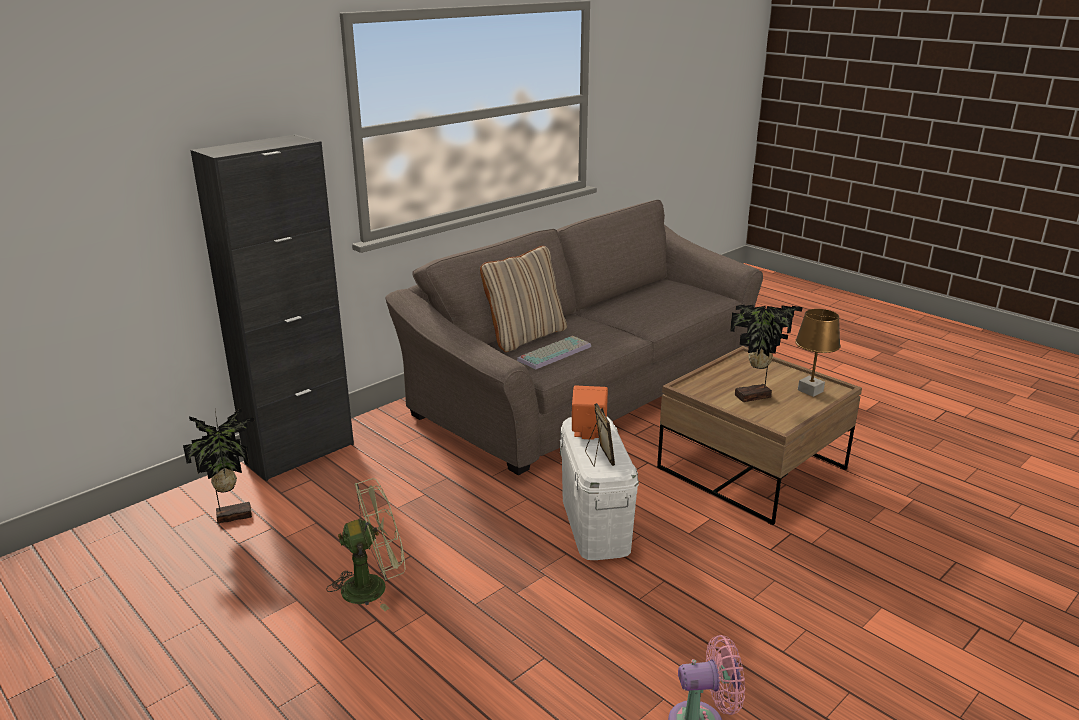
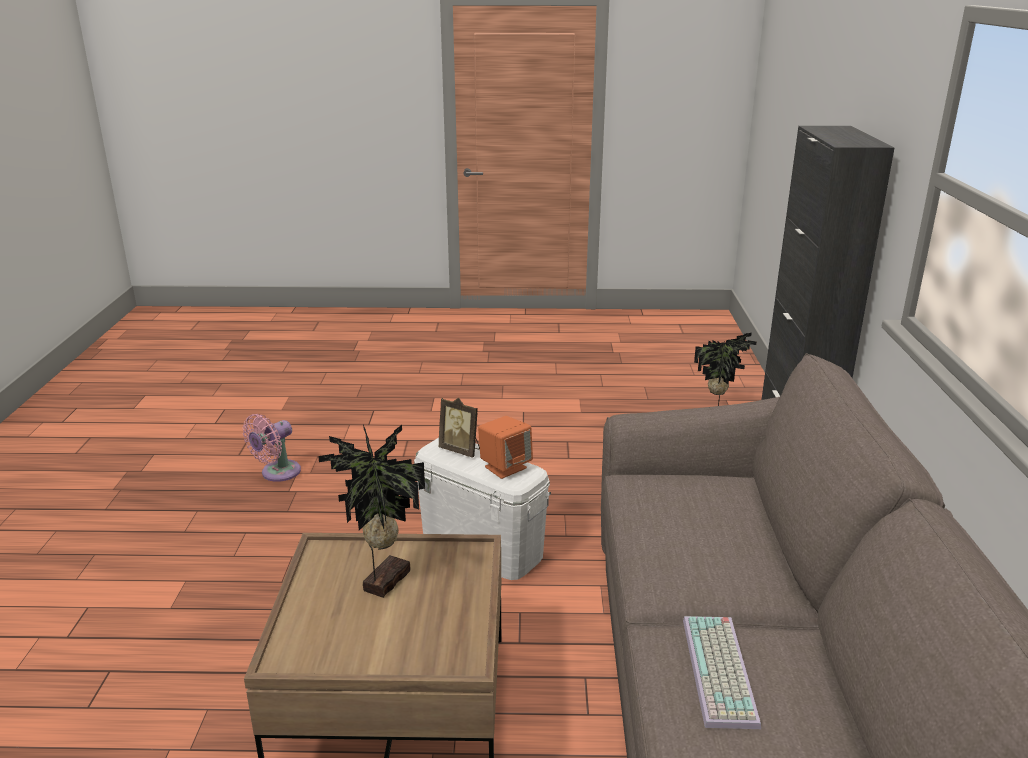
camera: 135 degrees right, 0 degrees up
(374, 586) = (556, 435): green fan -> none
(525, 336) = (749, 516): beige pillow -> none
(554, 352) = (672, 509): keyboard -> keyboard (722, 672)
(810, 391) = (320, 634): brown table lamp -> none

